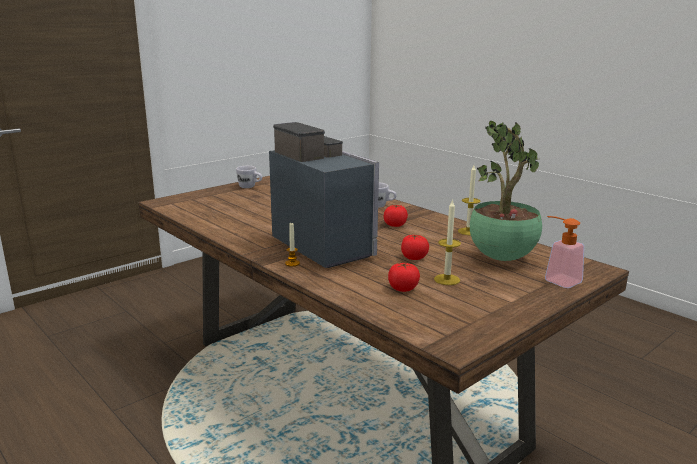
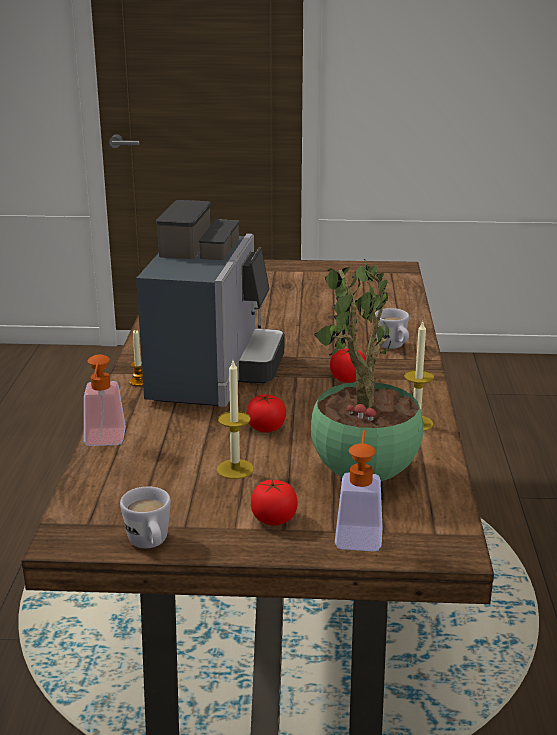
camera: 45 degrees right, 5 degrees up
(250, 187) = (306, 271): white mug -> white mug (150, 545)
(351, 297) = (104, 442): none -> soap dispenser
(403, 288) = (169, 457): tomato -> tomato (274, 519)

